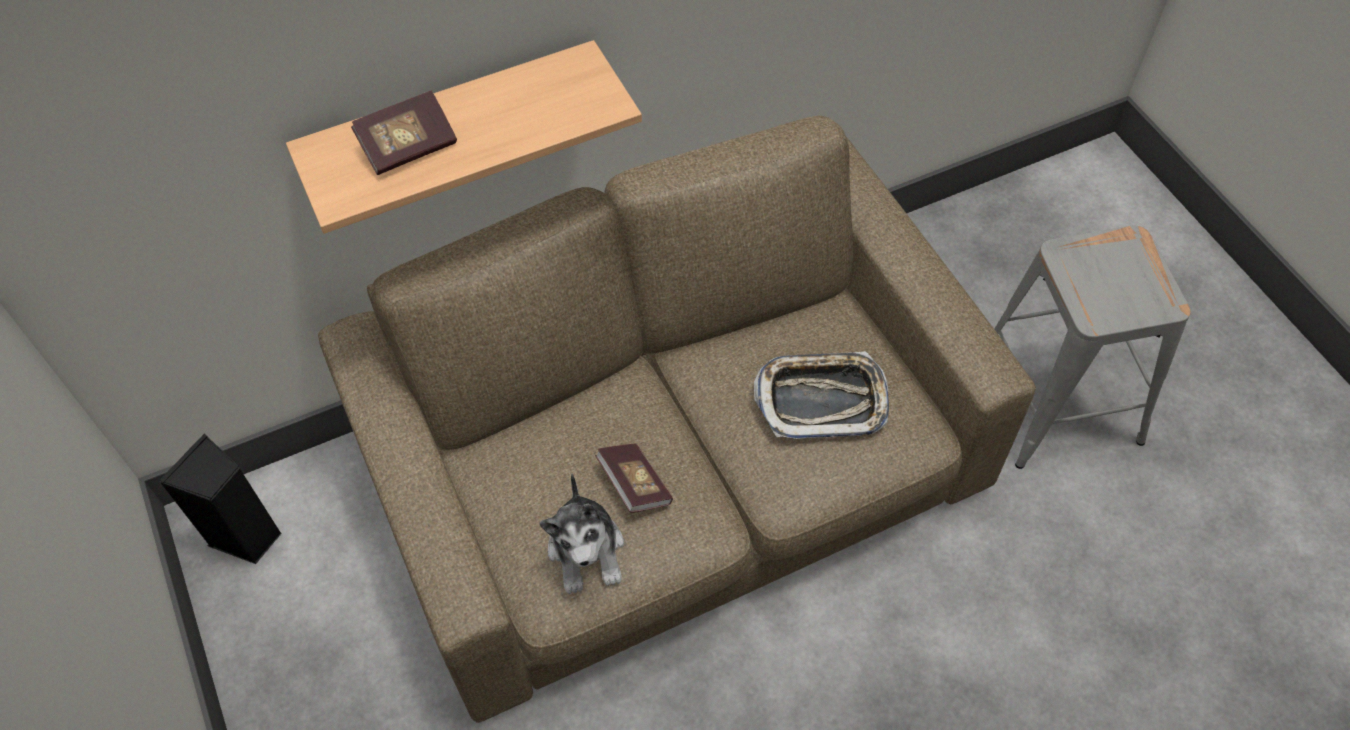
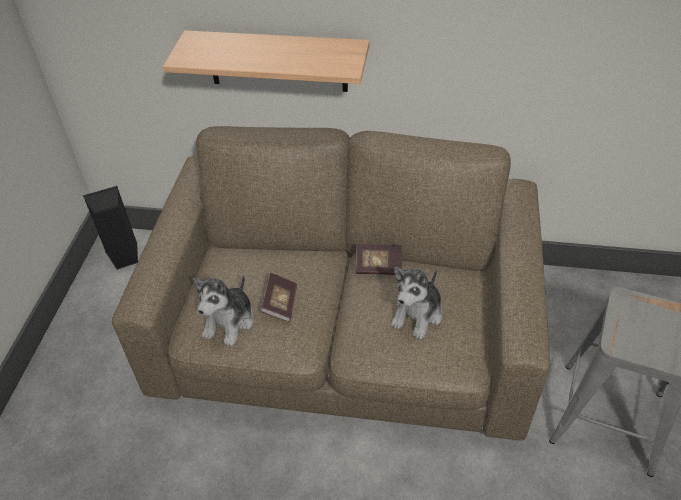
camera: 35 degrees right, 10 degrees down
(408, 147) = (233, 50): book -> book (378, 266)
(821, 400) = (417, 314): tray -> plush toy

